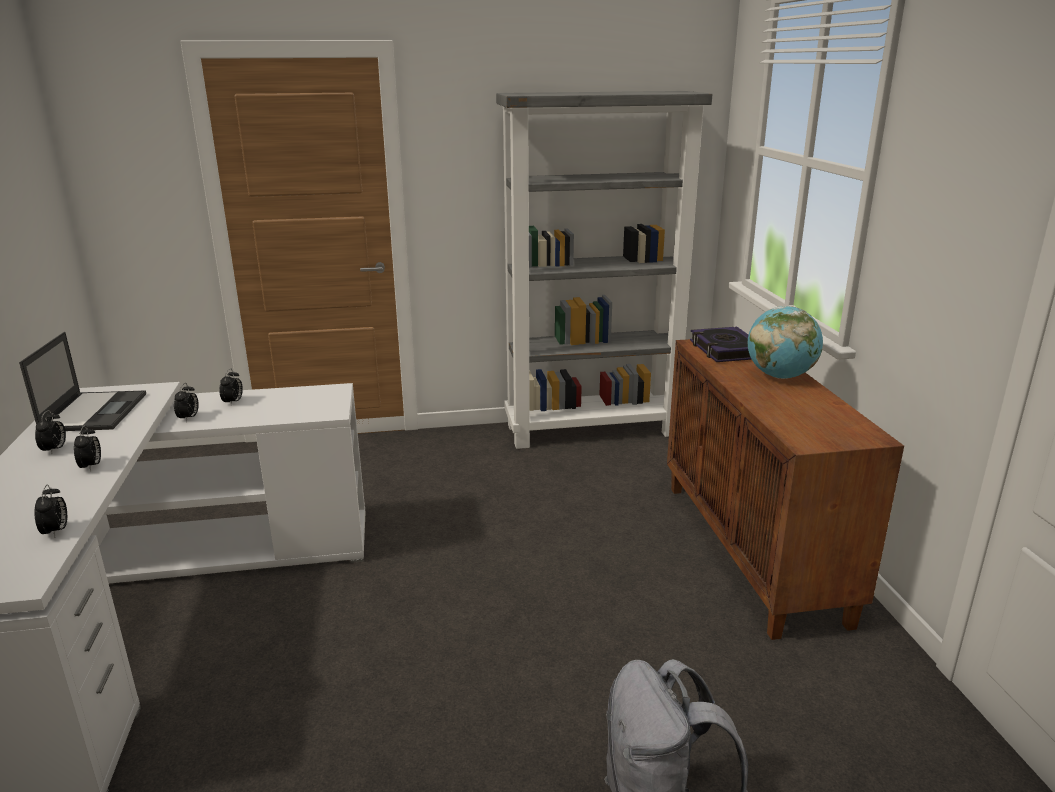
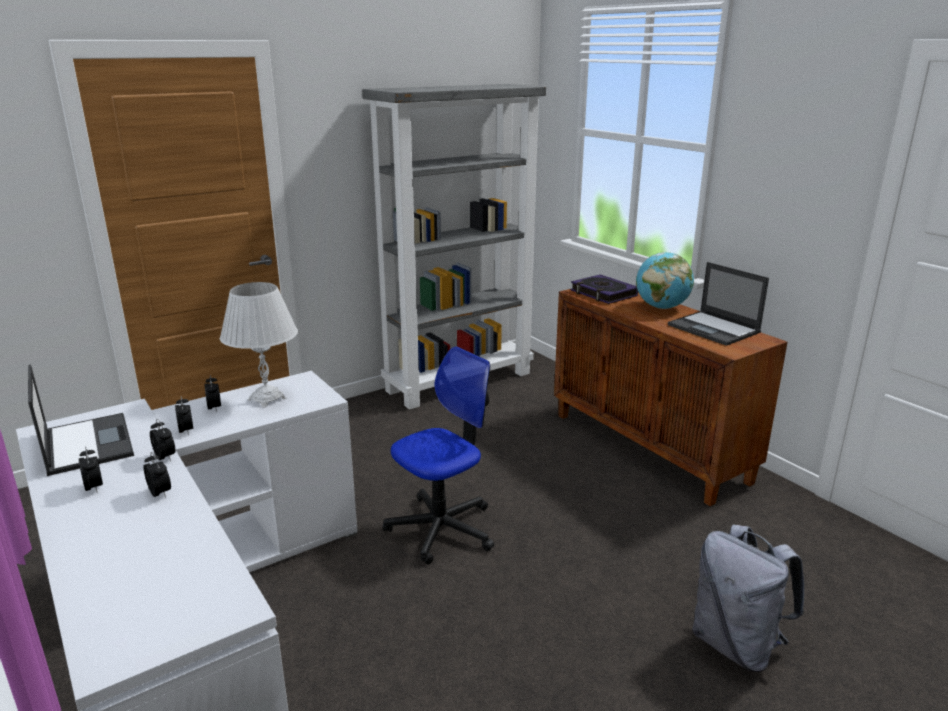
camera: 25 degrees left, 0 degrees up
(56, 531) = (208, 558): alarm clock -> alarm clock (165, 457)
(283, 402) = (267, 399): none -> white table lamp
(445, 578) = (442, 528): none -> office chair
(818, 413) = (714, 329): none -> laptop

